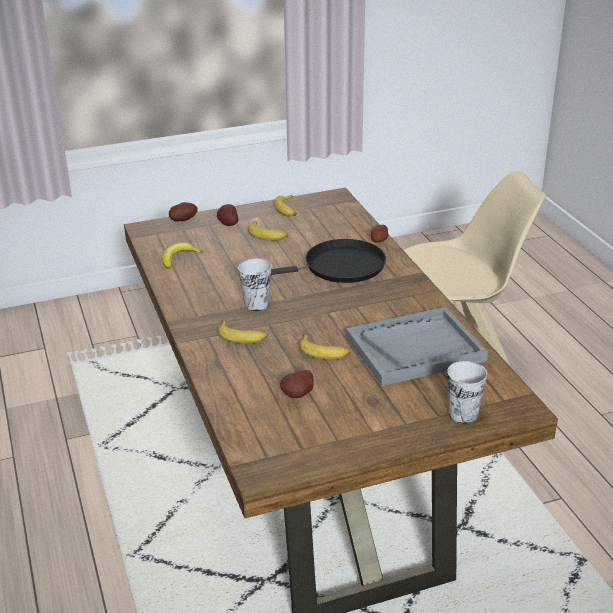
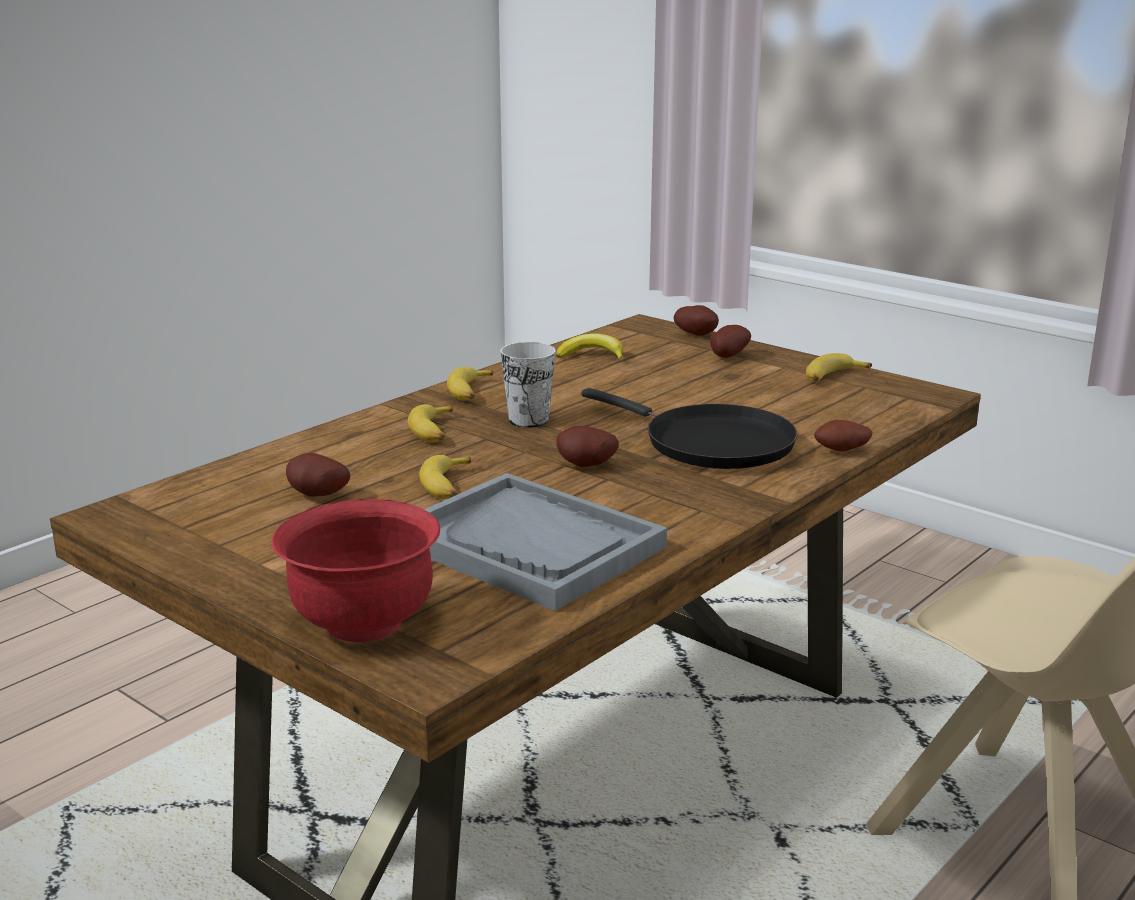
camera: 60 degrees right, 10 degrees down
(268, 235) = (734, 383): banana -> banana (471, 392)
(335, 307) = (586, 466): none -> potato
(463, 415) = (362, 623): cup -> red bowl

